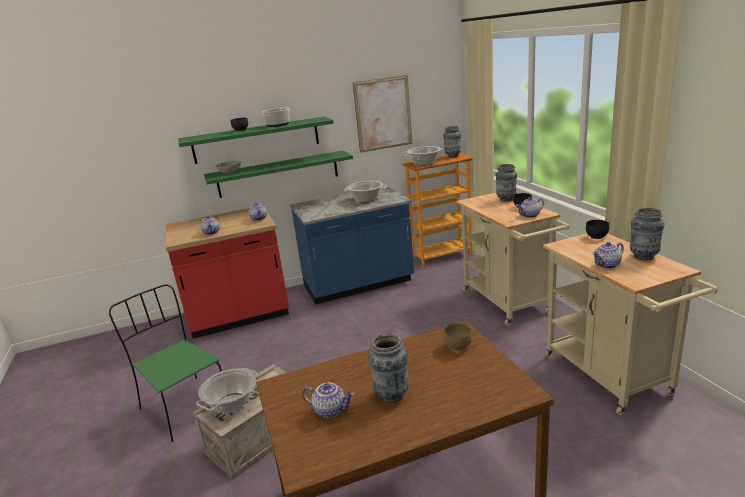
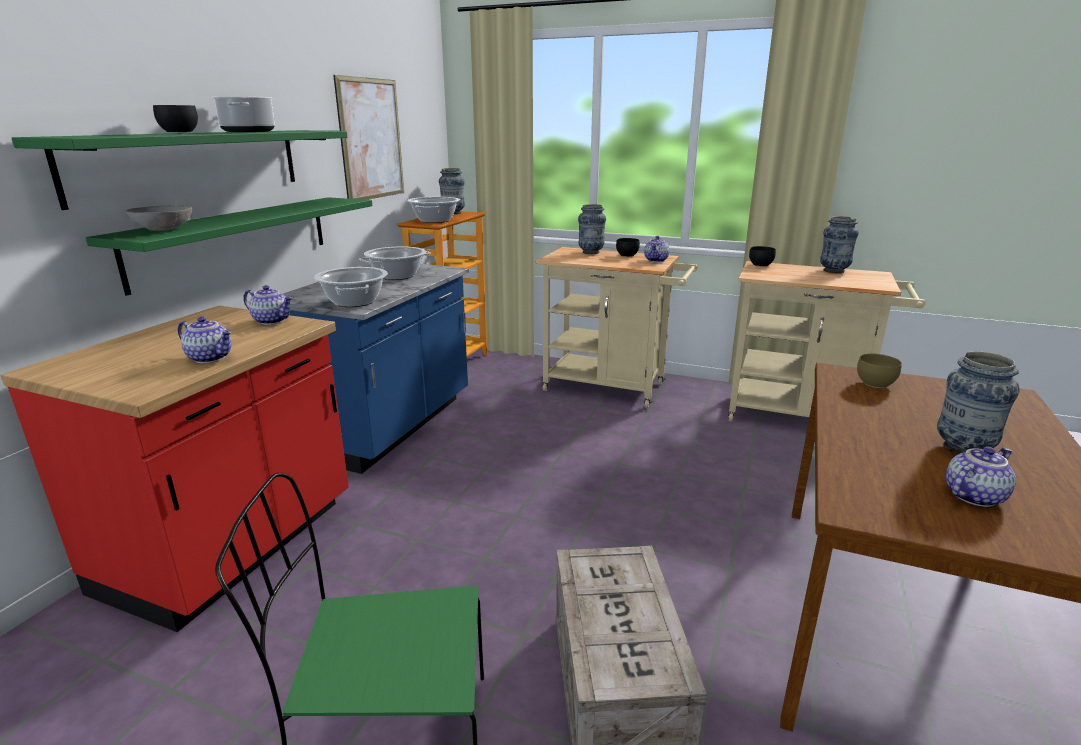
camera: 50 degrees left, 0 degrees up
(231, 403) = (614, 638): cooking pot -> cooking pot (354, 302)
(607, 265) = (831, 281): teapot -> none

